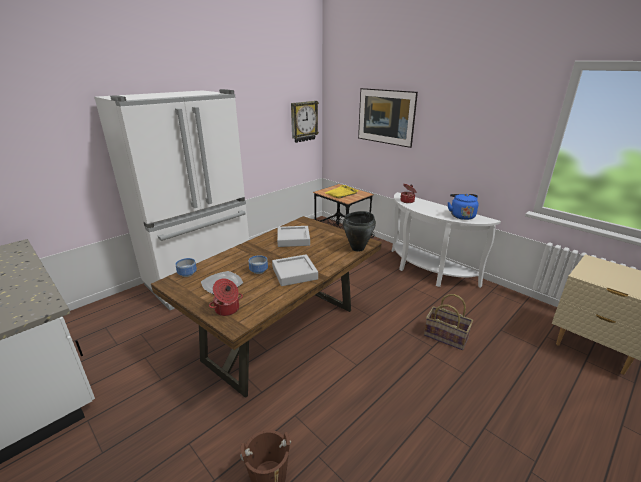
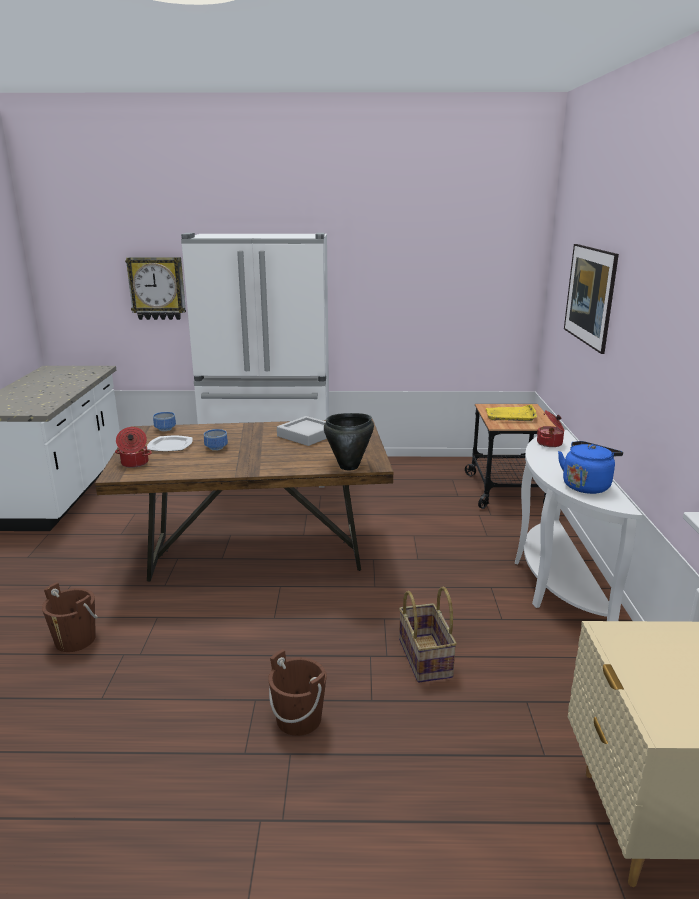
camera: 45 degrees right, 5 degrees down
(294, 273) = (238, 461): grey tray -> none
(303, 121) = (502, 292): wall clock -> wall clock (157, 288)
(457, 407) = (299, 718): none -> brown bucket

